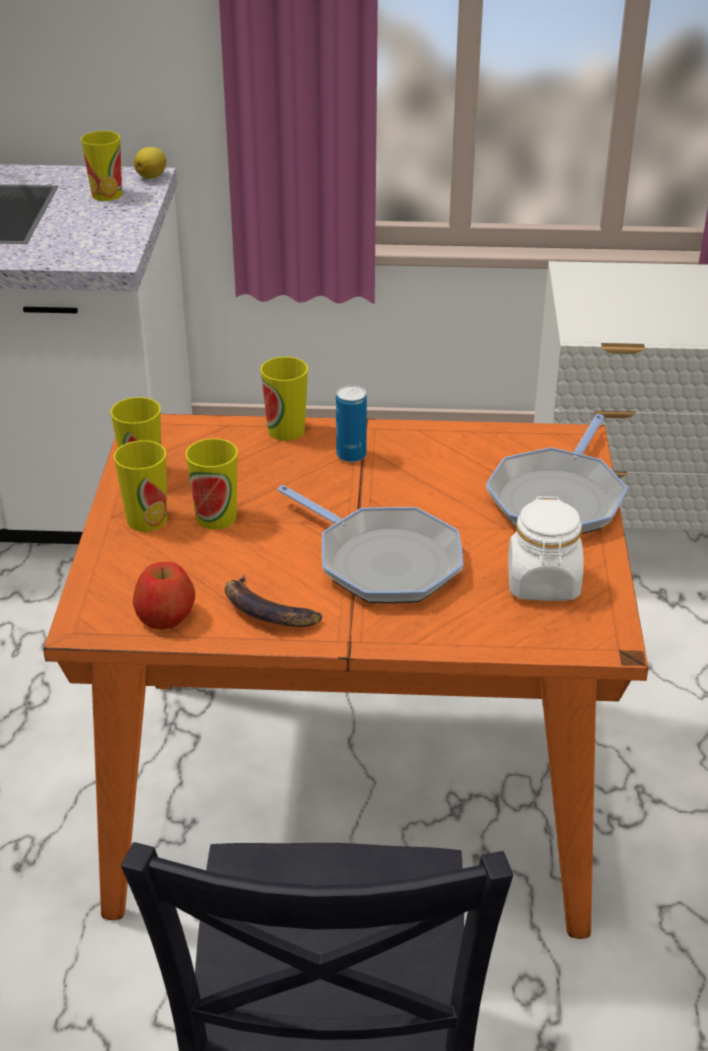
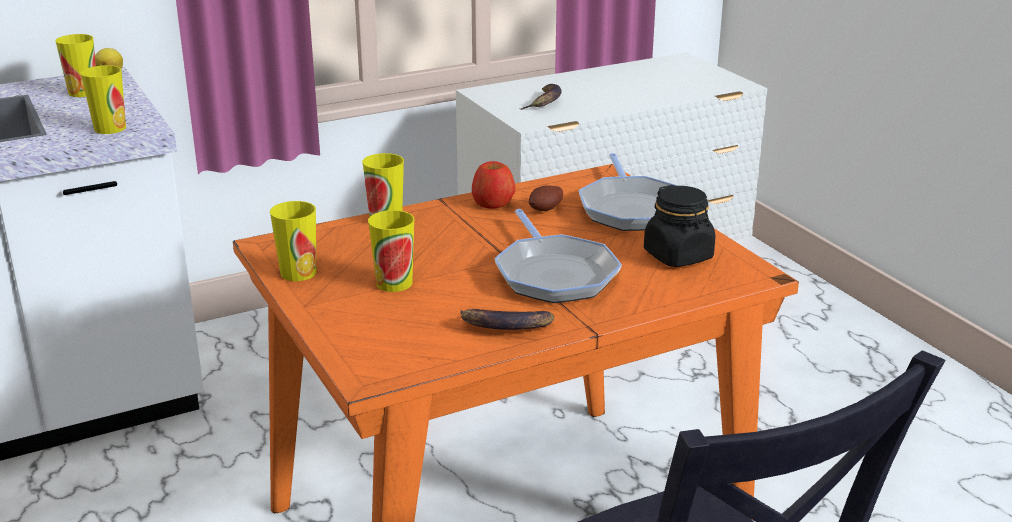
camera: 30 degrees left, 10 degrees down
(147, 519) = (337, 299): cup -> cup (110, 128)
(166, 616) = (428, 352): apple -> apple (493, 203)
(351, 455) = (454, 221): can -> none
(382, 561) = (554, 274): frying pan -> frying pan turned 60 degrees clockwise
(462, 470) = (546, 210): none -> potato
(543, 583) = (678, 256): white jar -> black jar
(633, 305) = (544, 102): none -> banana

